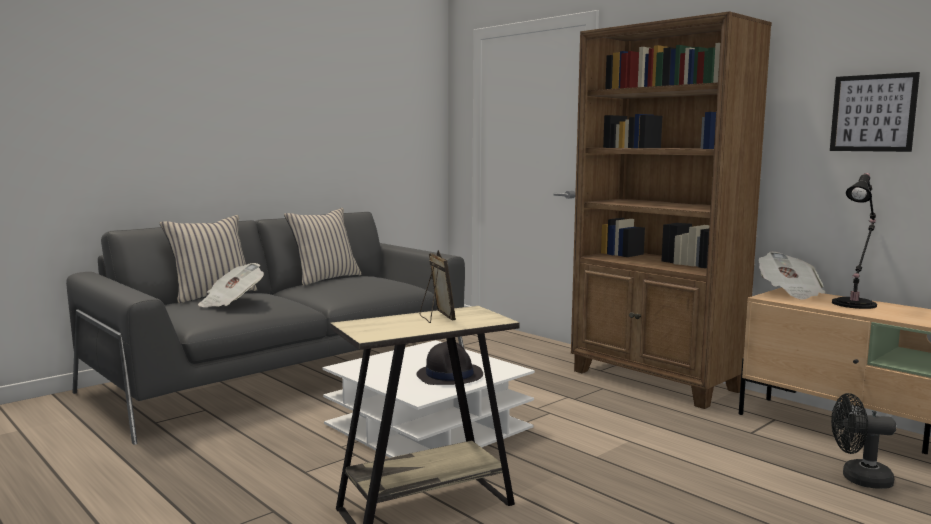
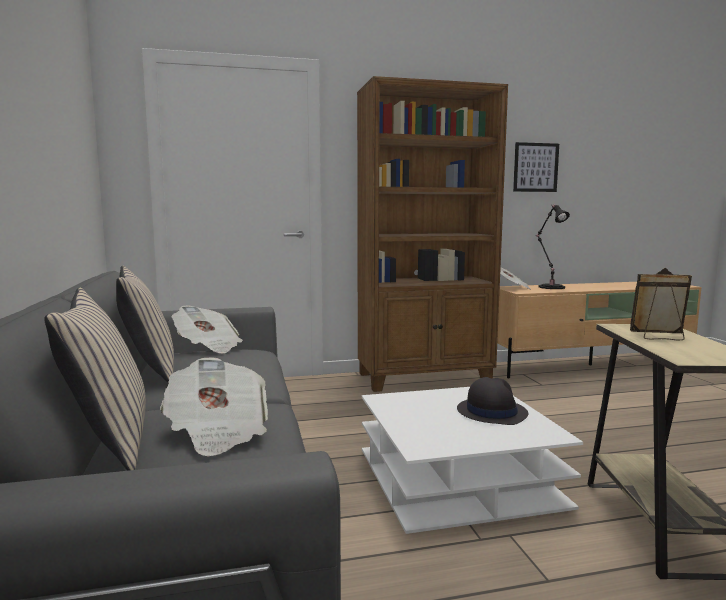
camera: 60 degrees left, 0 degrees up
(385, 275) = (208, 346): none -> newspaper
(858, 479) = (622, 385): black fan -> none

